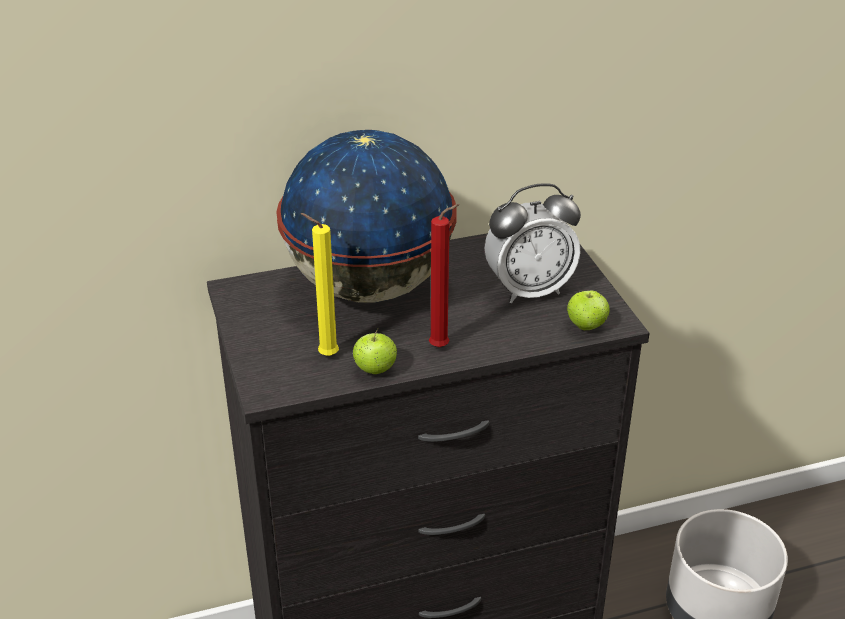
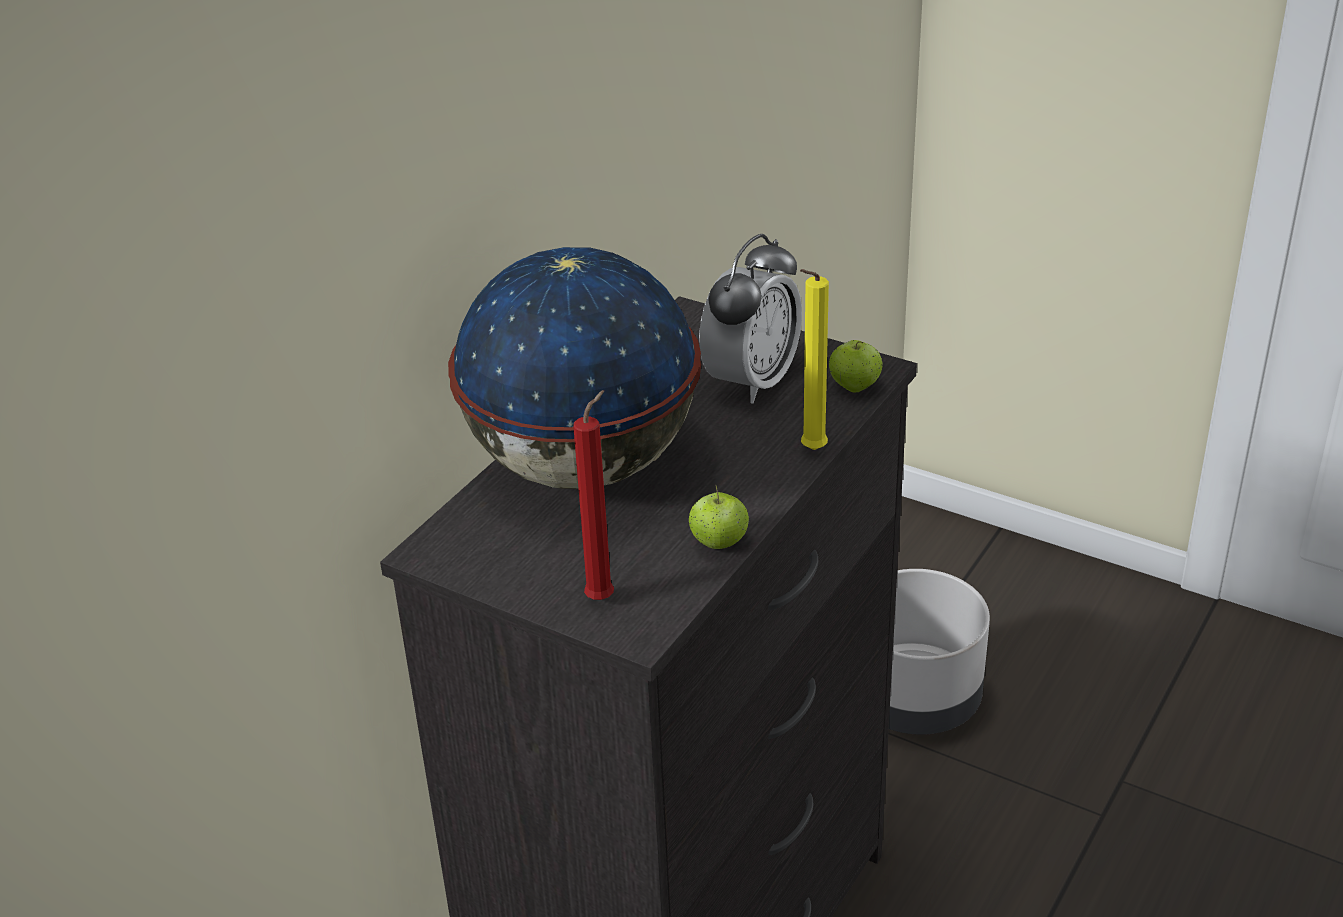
camera: 40 degrees left, 0 degrees up
(325, 355) = (645, 560): yellow candle -> yellow candle (810, 451)
(442, 347) = (751, 483): red candle -> red candle (603, 597)

